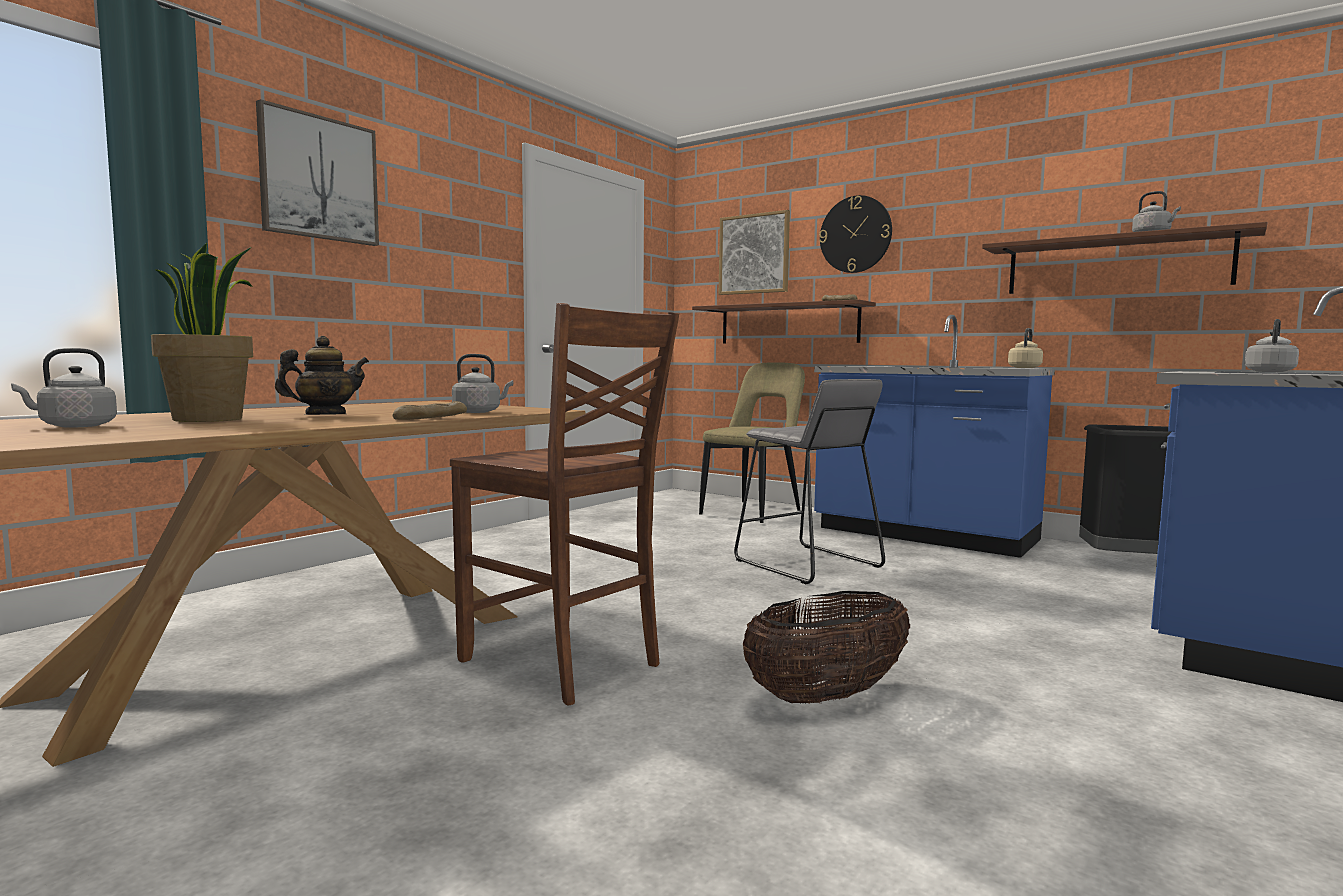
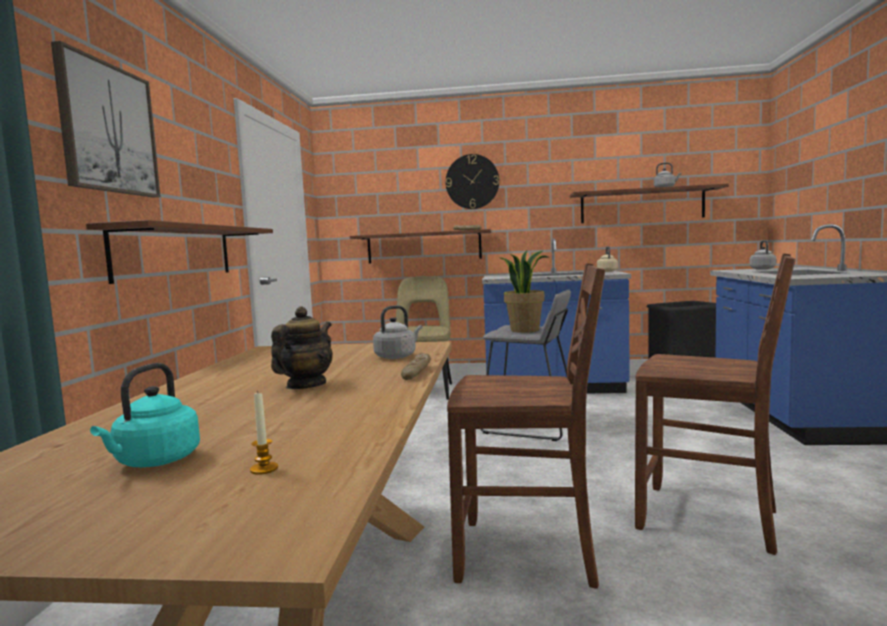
camera: 30 degrees left, 0 degrees up
(74, 426) = (155, 462): grey kettle -> turquoise kettle
(90, 433) = (264, 469): none -> candle
(209, 419) = (233, 415): potted plant -> potted plant (525, 330)
(402, 303) = (176, 252): none -> brown shelf
(754, 254) = (391, 194): picture -> none
(826, 696) = (710, 520): basket -> brown chair

